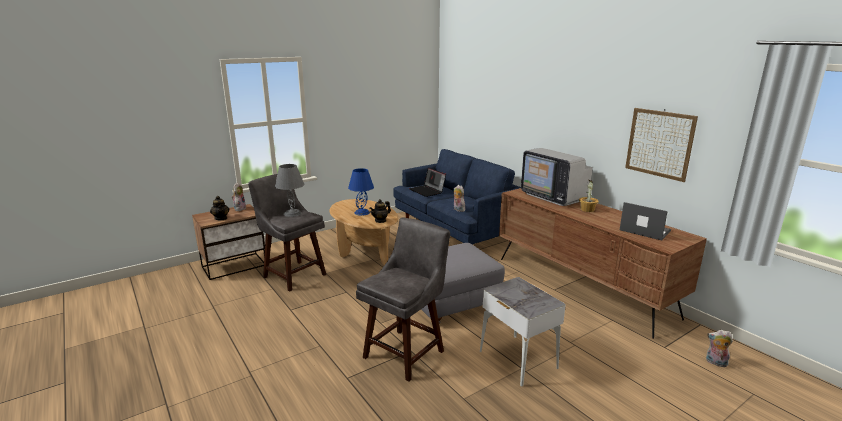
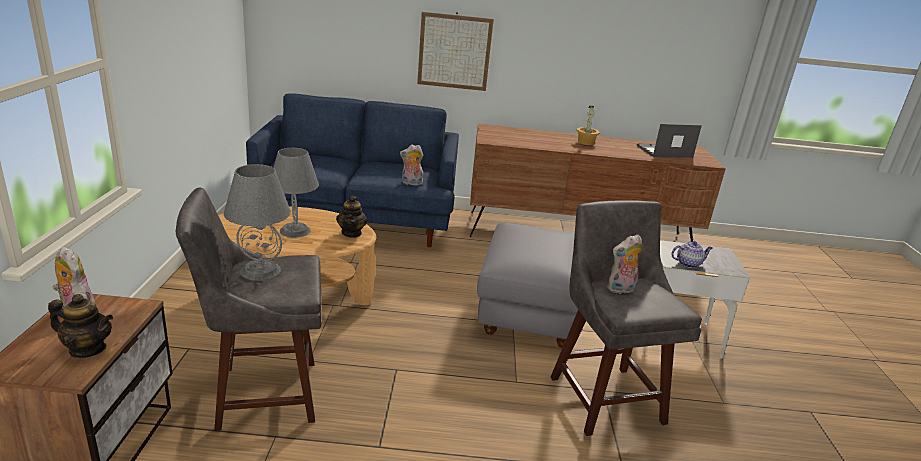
camera: 55 degrees left, 5 degrees up
(362, 212) = (294, 230): blue table lamp -> grey table lamp
(427, 191) = (315, 167): laptop -> none
(504, 295) = (688, 263): none -> teapot
(553, 196) = (529, 135): television -> none
(659, 142) = (654, 51): picture -> picture (454, 50)
(715, 363) = (745, 260): plush toy -> plush toy (621, 290)

